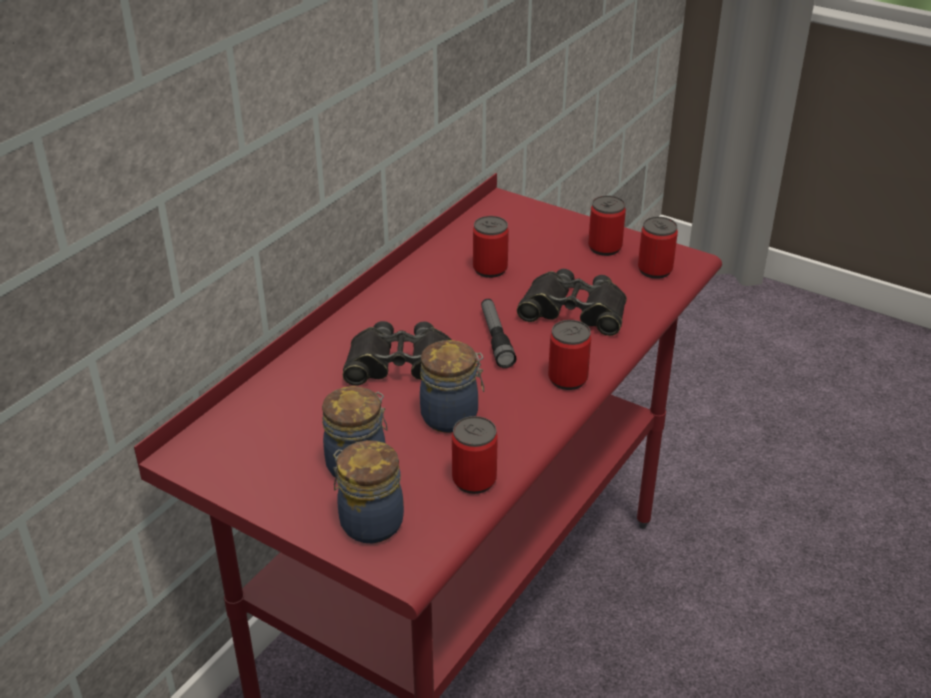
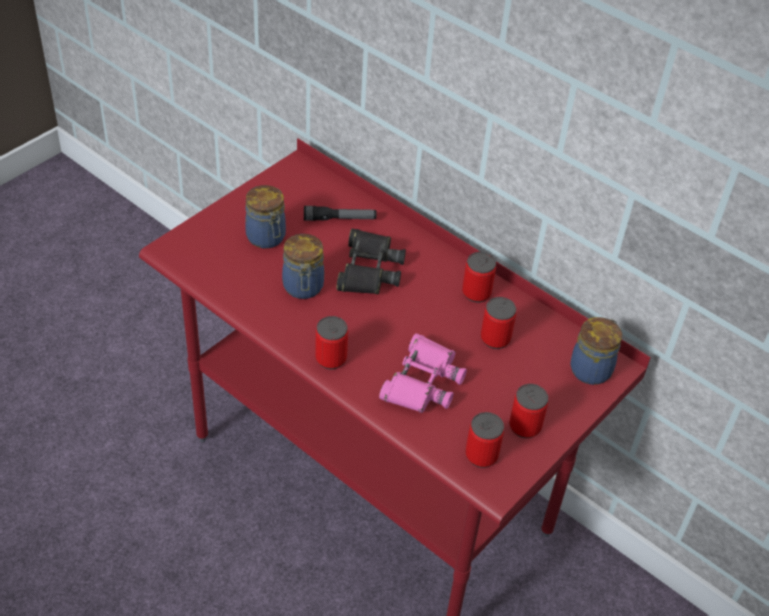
camera: 95 degrees right, 10 degrees up
(369, 522) = (212, 238): jar -> jar (591, 369)
(474, 480) = (234, 289): can -> can (476, 293)
(496, 339) = (392, 326): flashlight -> flashlight (339, 219)
(574, 311) = (422, 382): black binoculars -> pink binoculars

